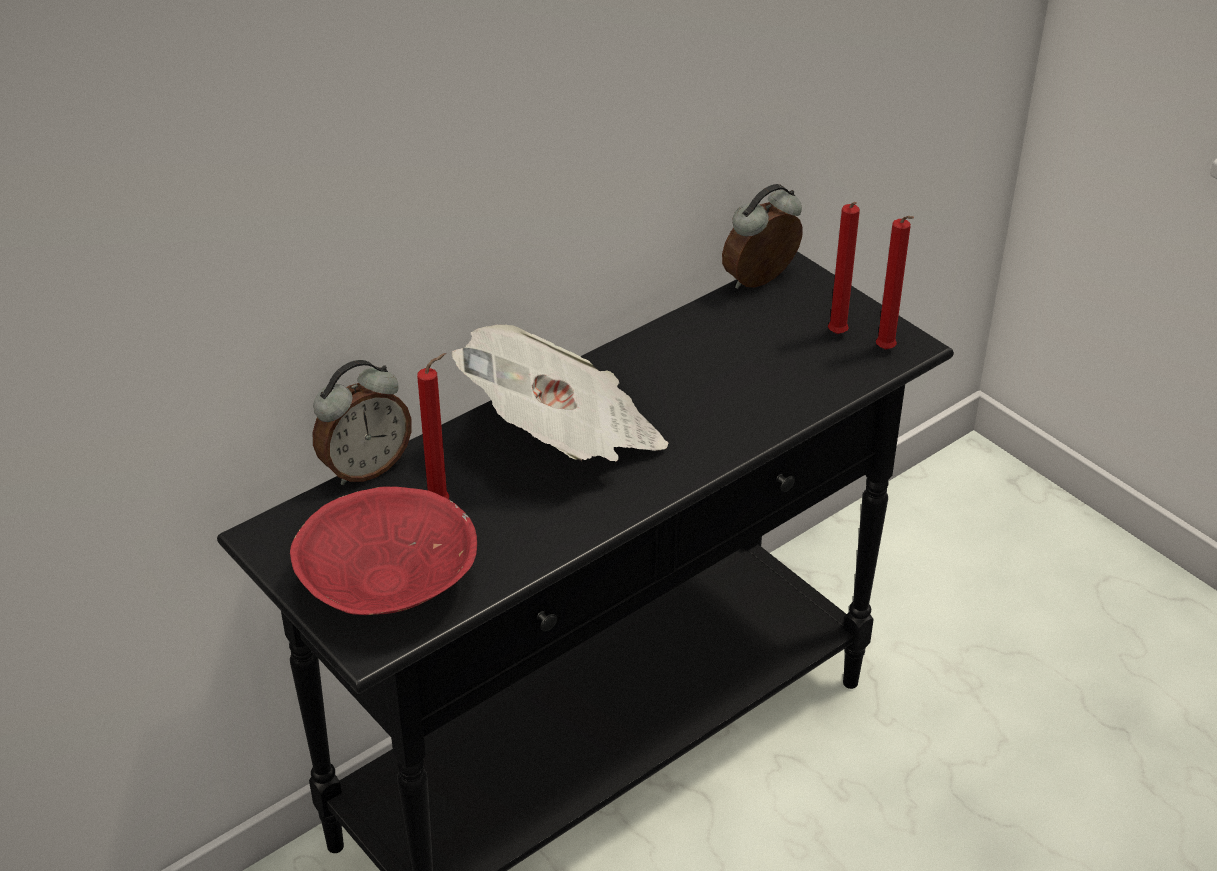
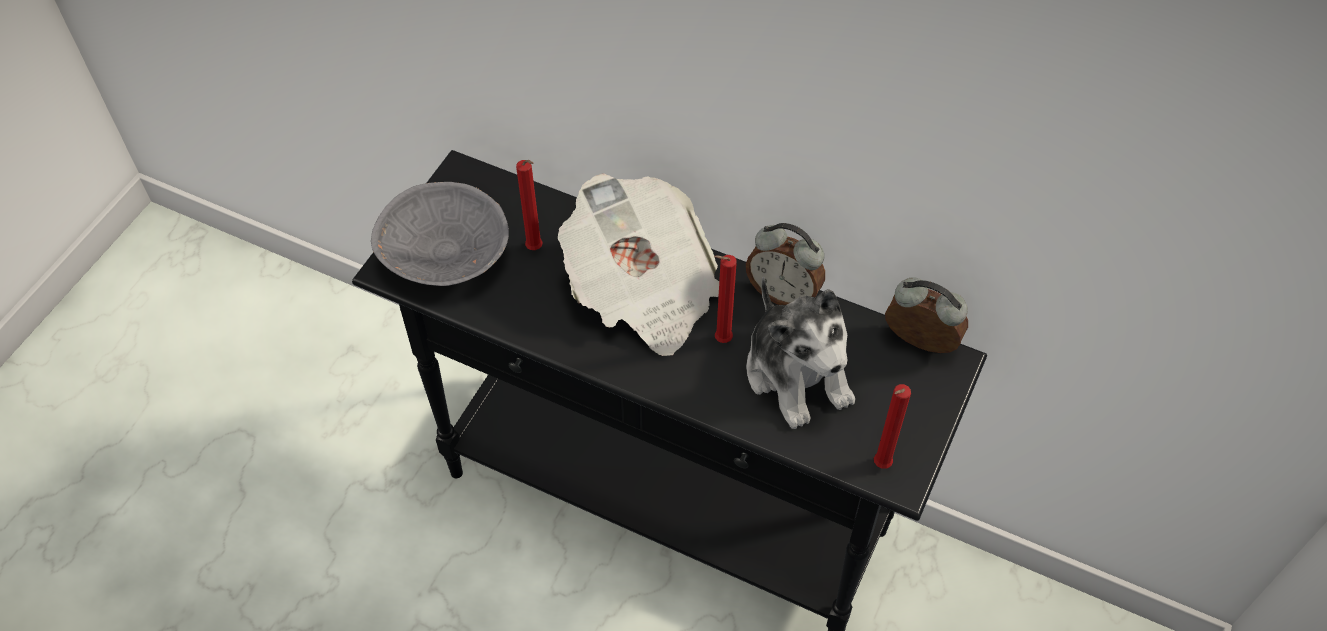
camera: 65 degrees right, 15 degrees up
(365, 468) = (550, 193): alarm clock -> alarm clock (783, 293)
(390, 582) = (447, 255): red bowl -> grey bowl
(747, 366) = (797, 373): none -> plush toy
(837, 336) = (878, 423): red candle -> red candle (720, 340)

